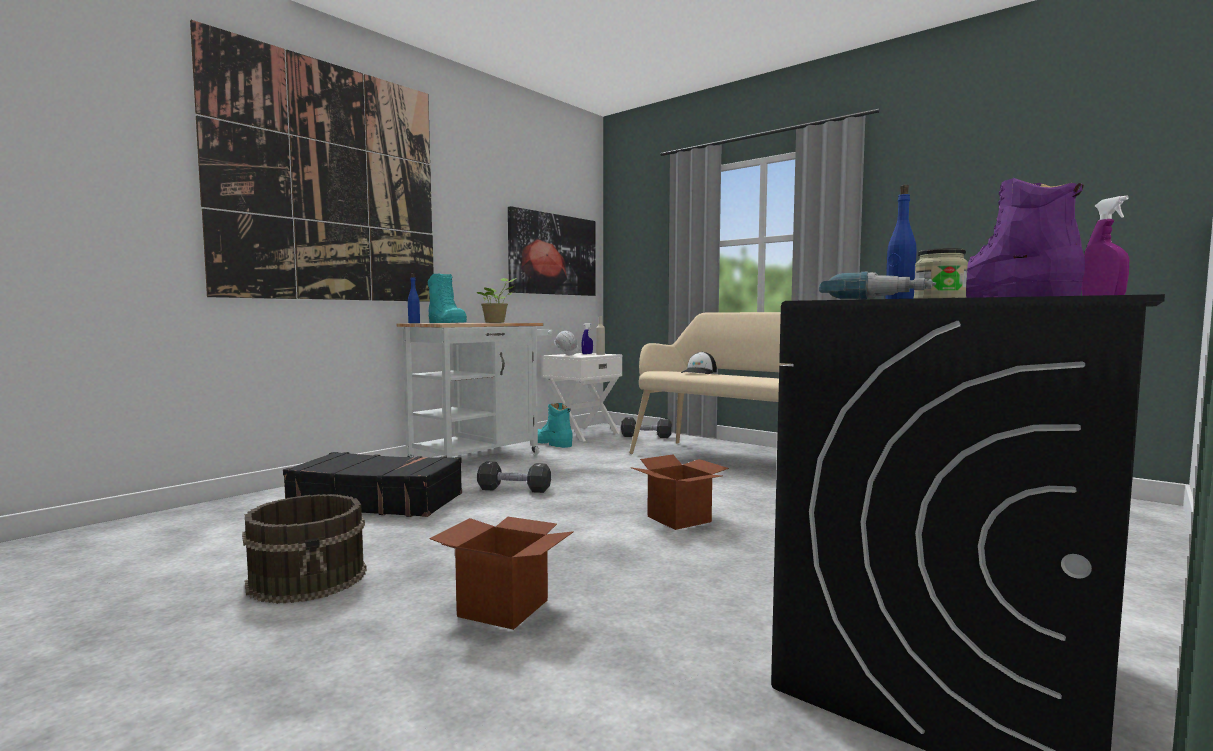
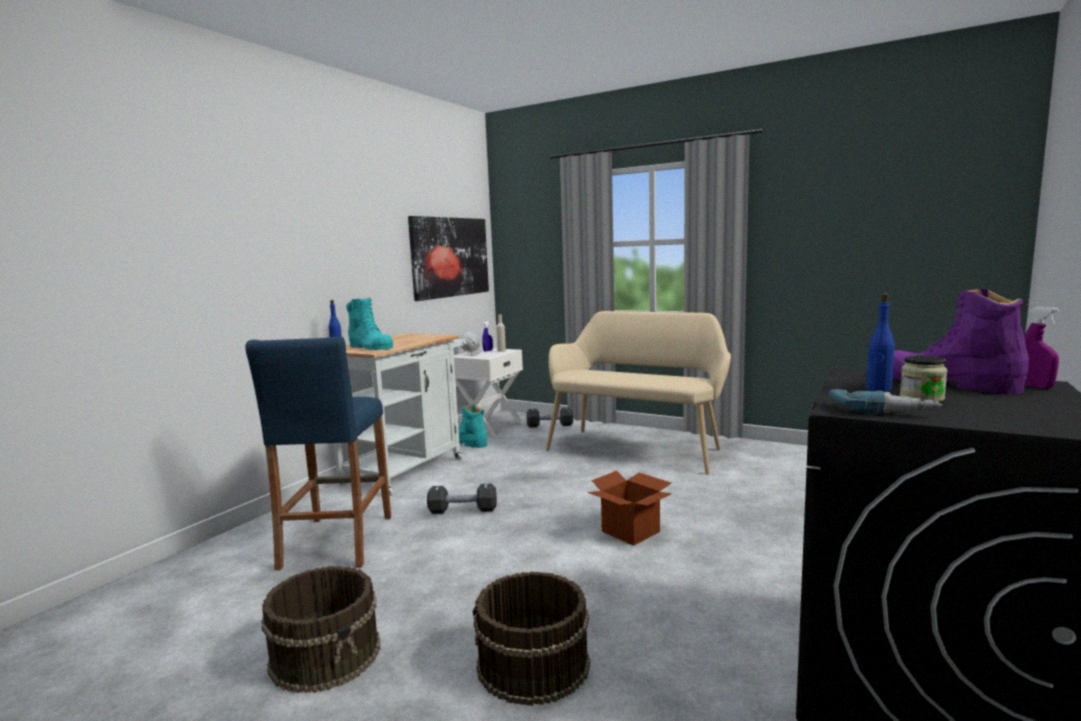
camera: 10 degrees left, 5 degrees up
(330, 183) = (243, 217): picture -> none
(377, 501) = (337, 541): black suitcase -> blue stool
(496, 322) = (411, 336): potted plant -> none
(503, 608) = (532, 665): cardboard box -> brown bucket
(699, 372) = (608, 373): cap -> none

